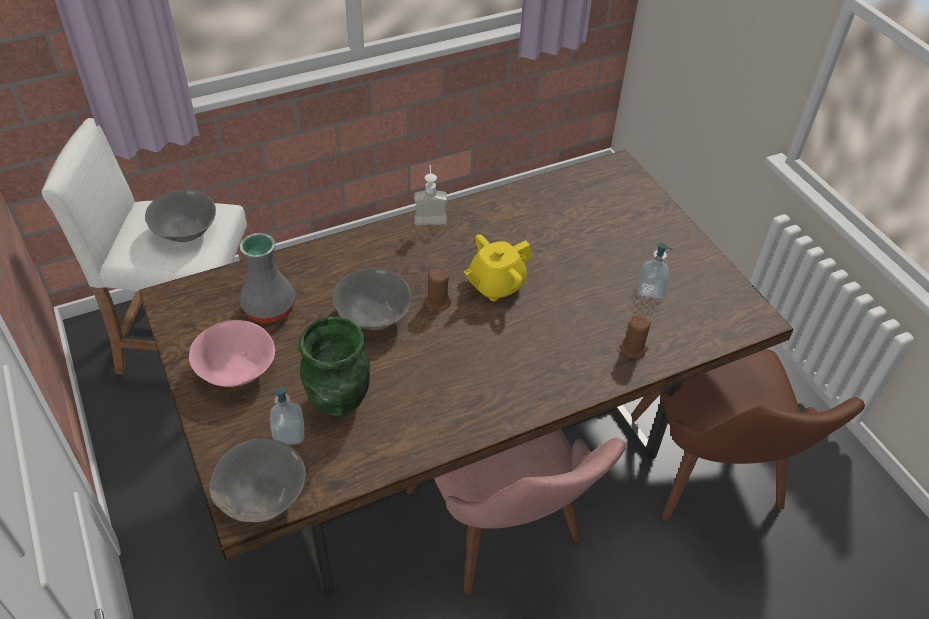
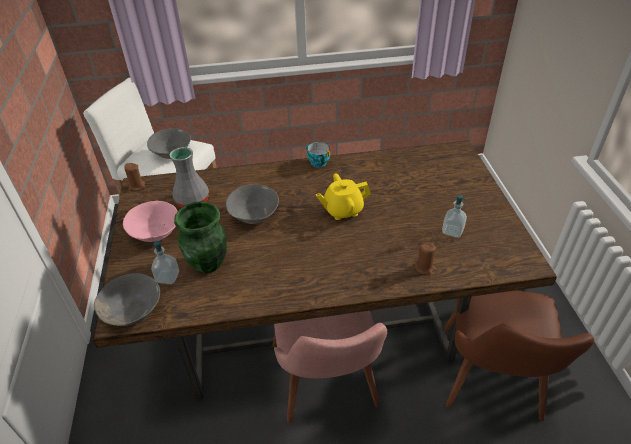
camera: 20 degrees right, 5 degrees down
(430, 216) = (317, 162): soap dispenser -> cup
(437, 302) = (299, 214): brown candle -> brown candle (136, 186)

